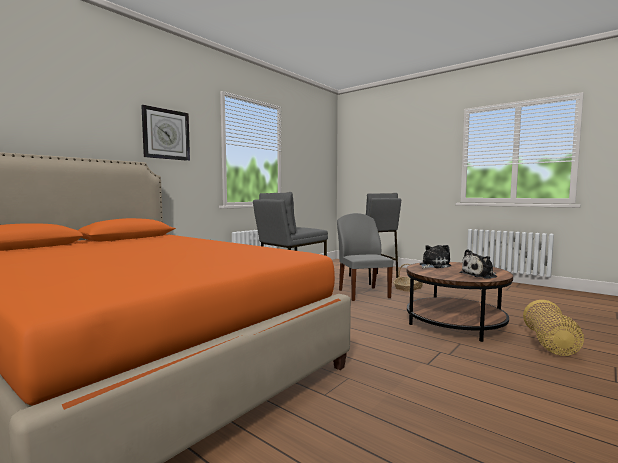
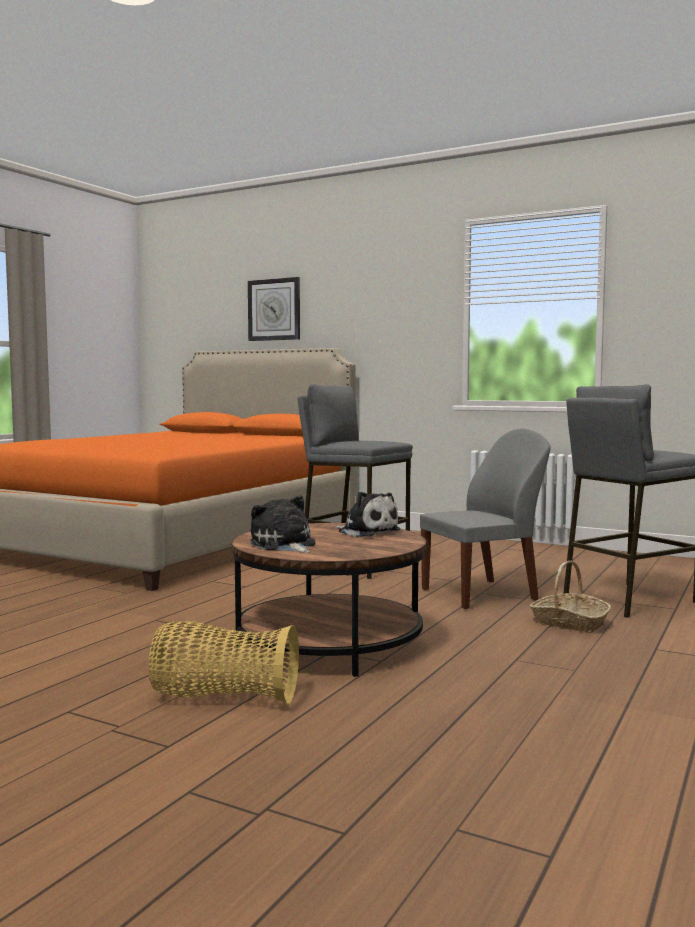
camera: 80 degrees right, 0 degrees up
(166, 134) = (376, 307): wall clock -> wall clock (274, 309)

